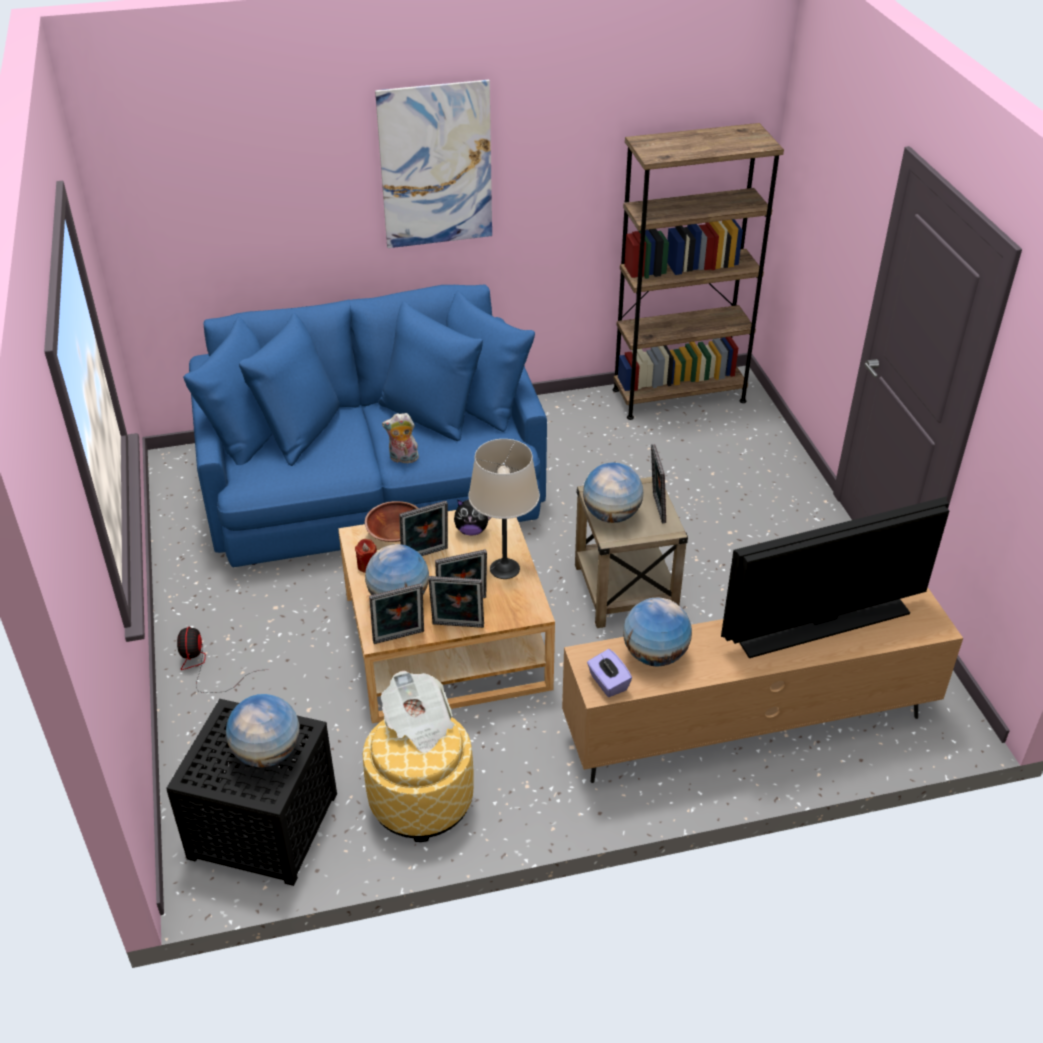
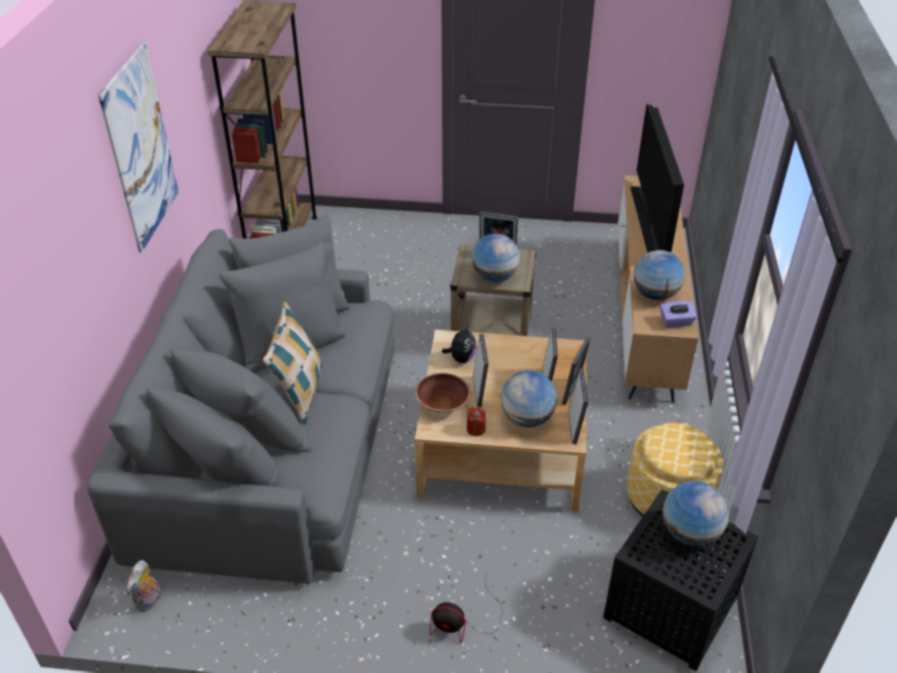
camera: 70 degrees left, 0 degrees up
(363, 437) = (300, 392): none -> pillow
(373, 484) = (271, 447): blue sofa -> grey sofa
(403, 459) = (348, 374): plush toy -> plush toy (149, 602)
(418, 724) = (665, 441): newspaper -> none
(504, 568) = (516, 351): beige table lamp -> none

